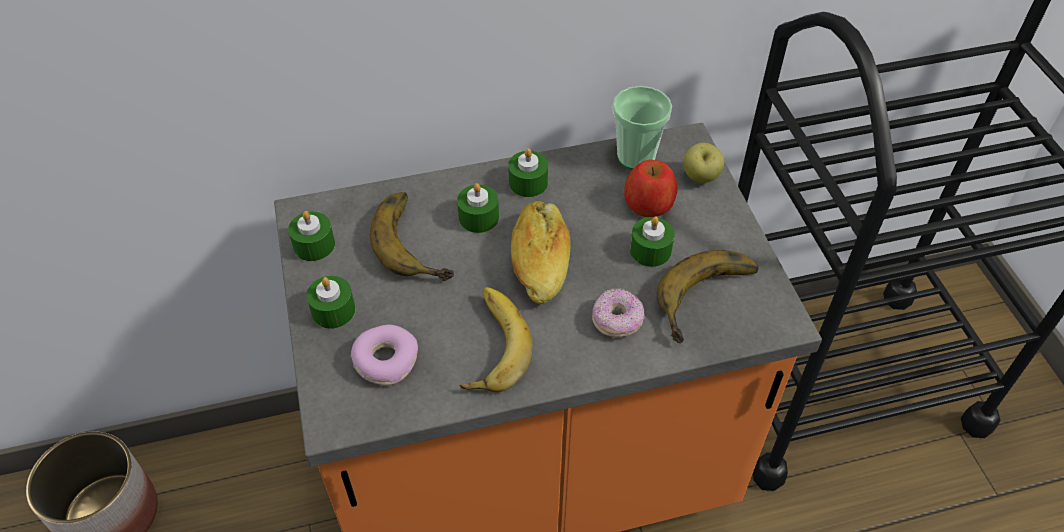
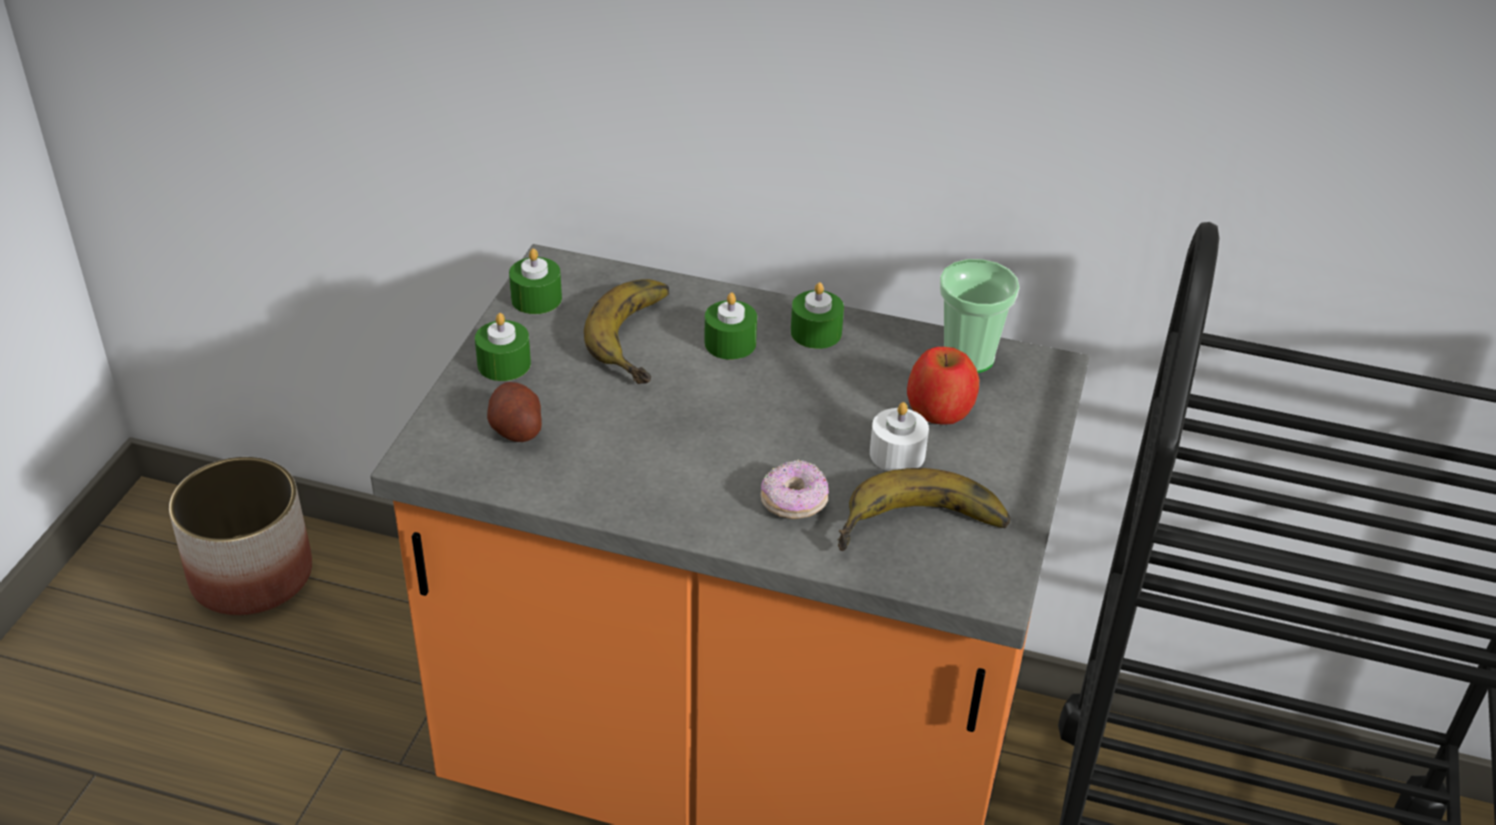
camera: 30 degrees right, 10 degrees down
(385, 360) = (516, 429): donut -> potato
(488, 345) = (632, 463): banana -> none
(540, 261) = (760, 411): bread -> none
(650, 250) = (897, 454): green candle -> white candle
(700, 177) = (1030, 408): apple -> none

